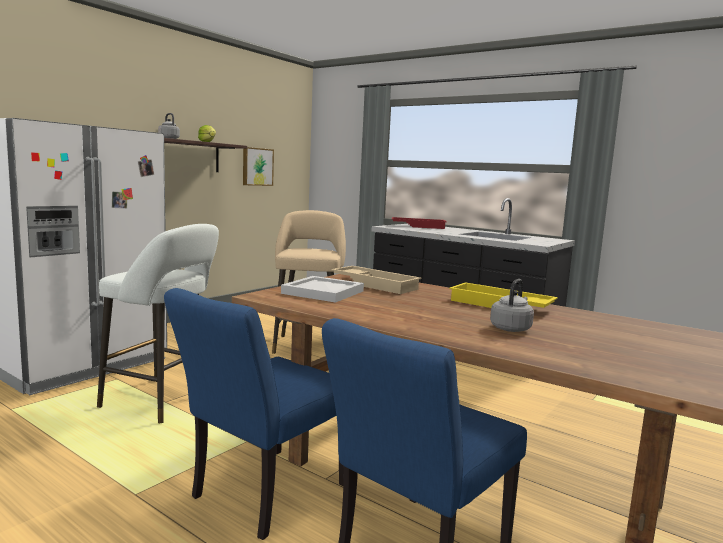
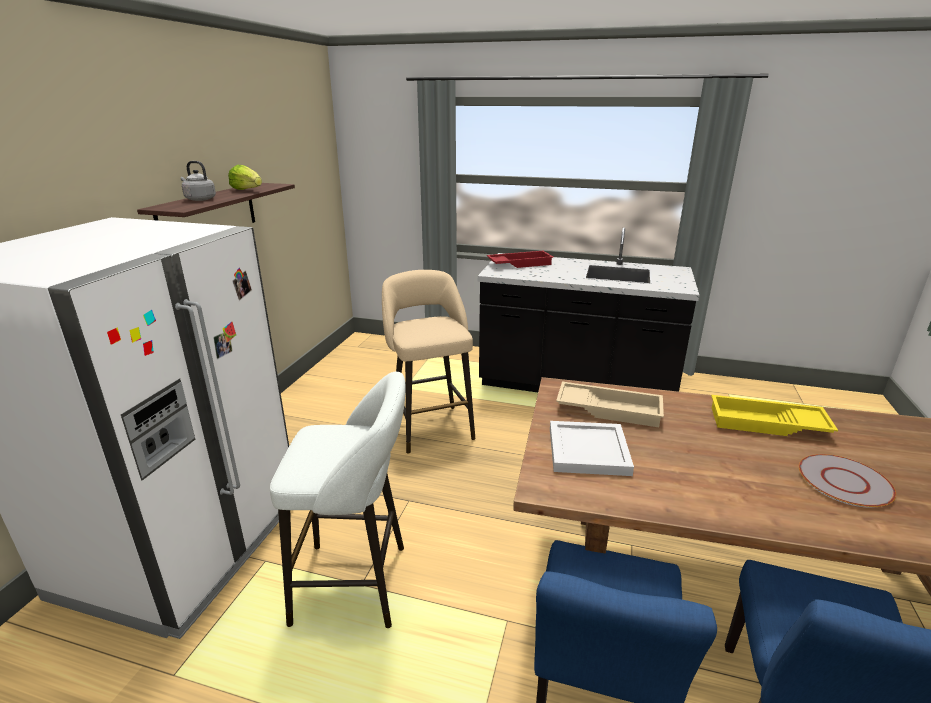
camera: 20 degrees left, 15 degrees up
(257, 166) = (292, 200): picture -> none
(511, 328) = (843, 481): grey kettle -> grey plate

